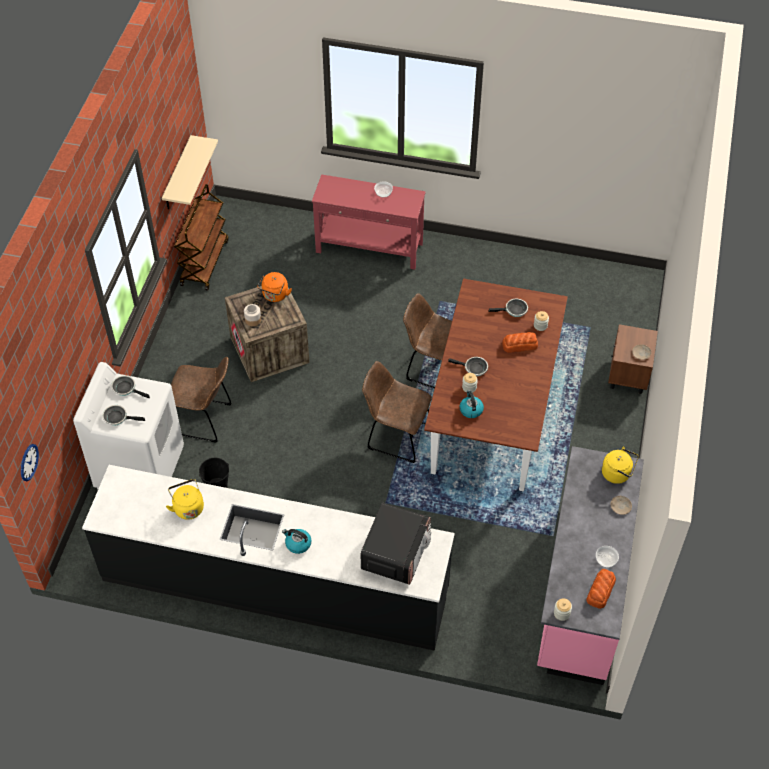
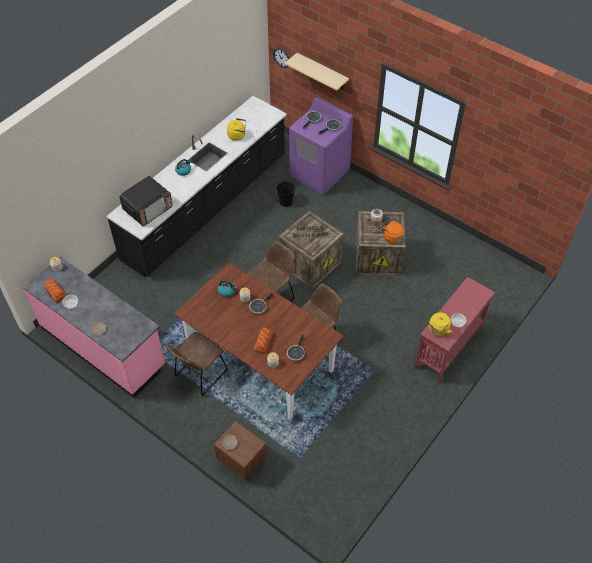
camera: 115 degrees right, 0 degrees up
(140, 467) = (319, 173): white washing machine -> purple washing machine
(177, 174) = (502, 187): beige shelf -> beige shelf (322, 72)
(204, 262) = (474, 247): brown cart -> none
(204, 419) = (338, 210): brown chair -> brown chair (199, 375)
(315, 417) = (310, 262): none -> crate
(396, 552) = (148, 209): microwave -> microwave turned 90 degrees counterclockwise
(618, 474) = (122, 340): yellow kettle -> yellow kettle (437, 330)

